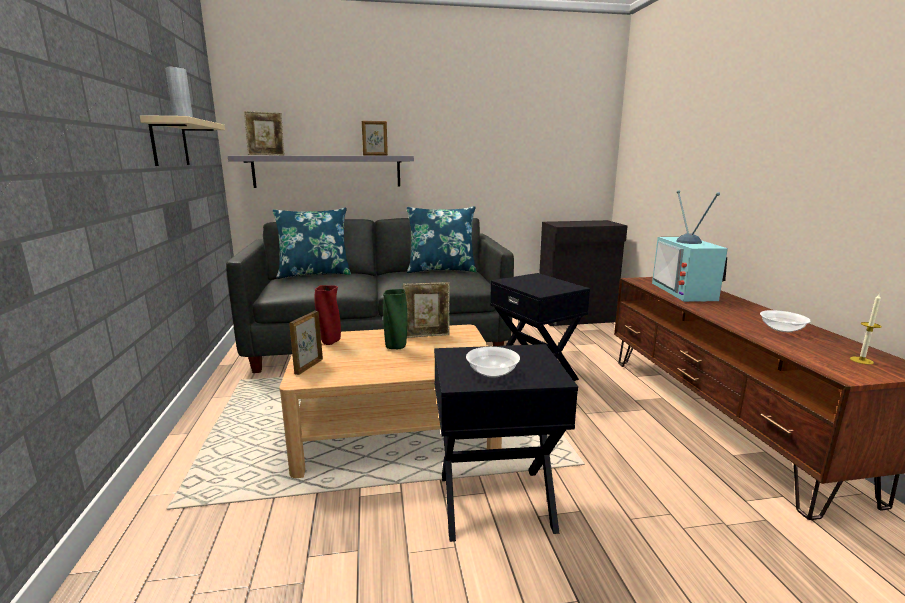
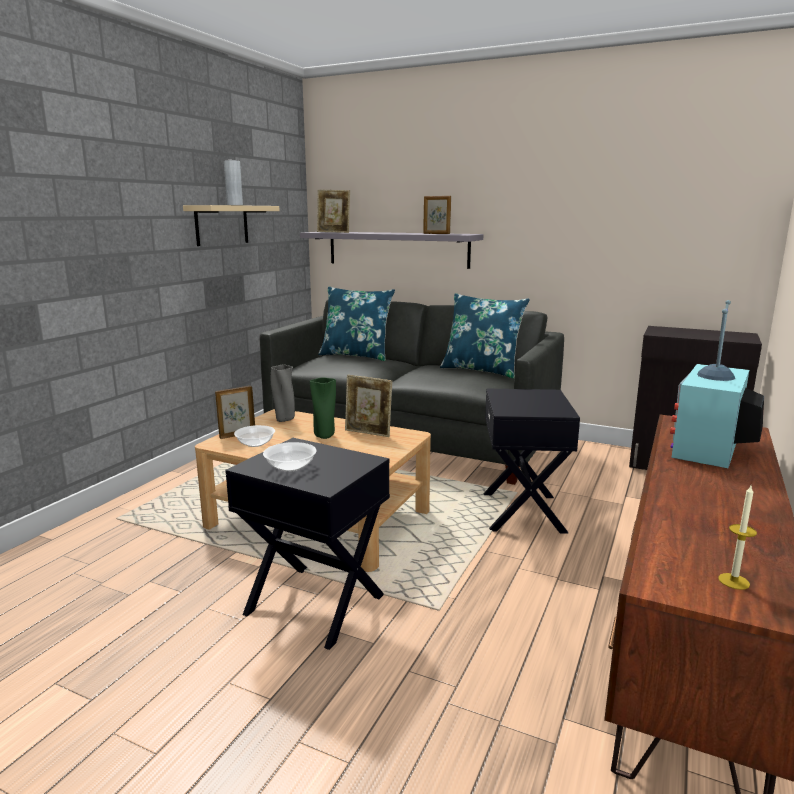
camera: 35 degrees right, 0 degrees up
(330, 342) = (284, 420): red vase -> grey vase
(782, 329) = (724, 519): bowl -> bowl (255, 443)

